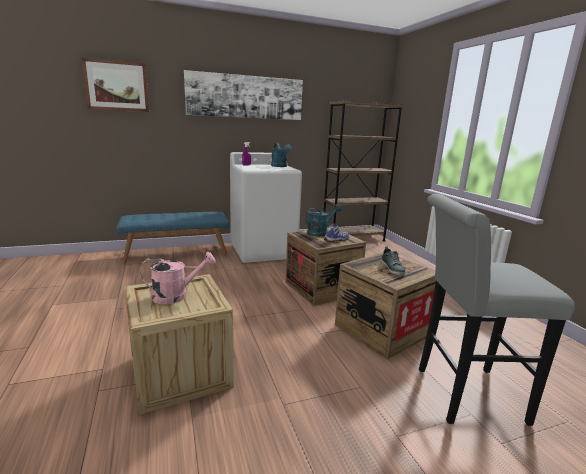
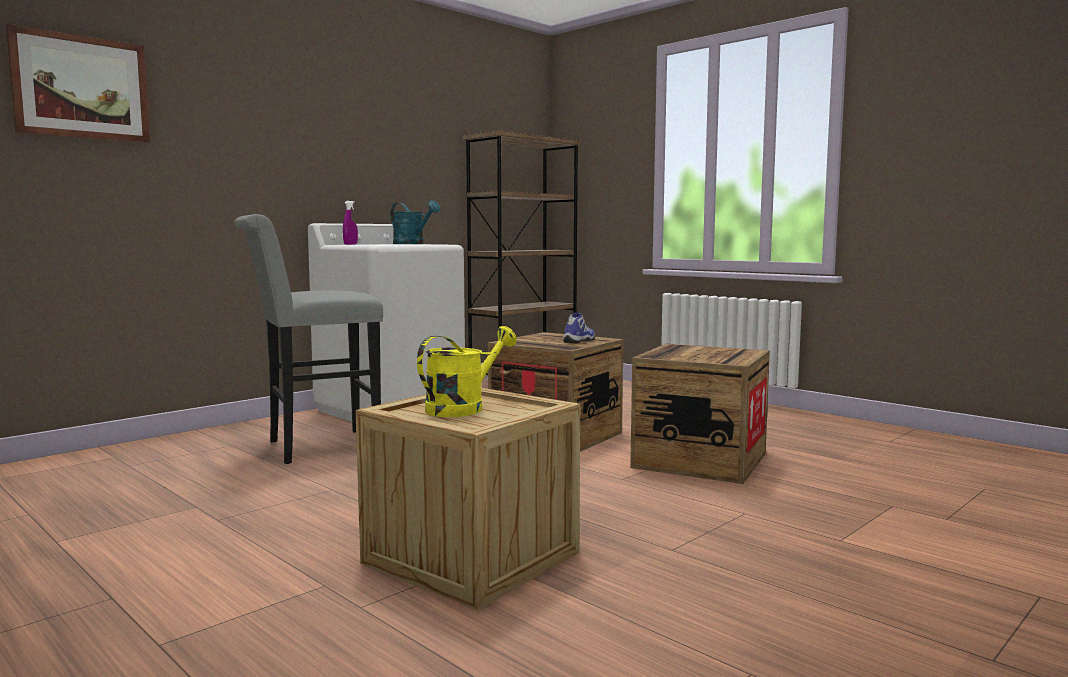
camera: 25 degrees left, 10 degrees down
(176, 253) = (219, 436): blue bench -> none
(176, 295) = (463, 408): pink watering can -> yellow watering can
(245, 96) = (328, 121): picture -> none
(320, 232) = (539, 338): turquoise watering can -> none
(392, 268) = (706, 353): shoe -> none
(461, 394) = (863, 493): grey stool -> grey stool (314, 447)

